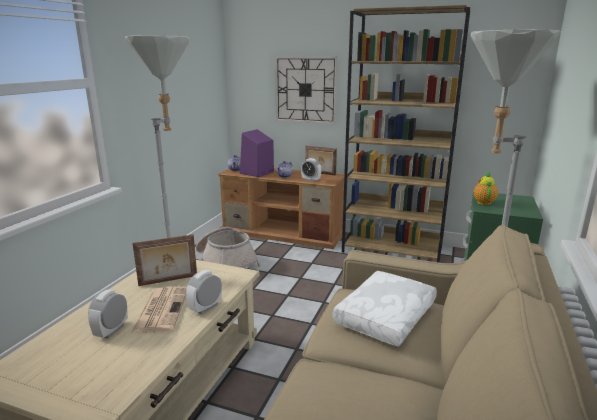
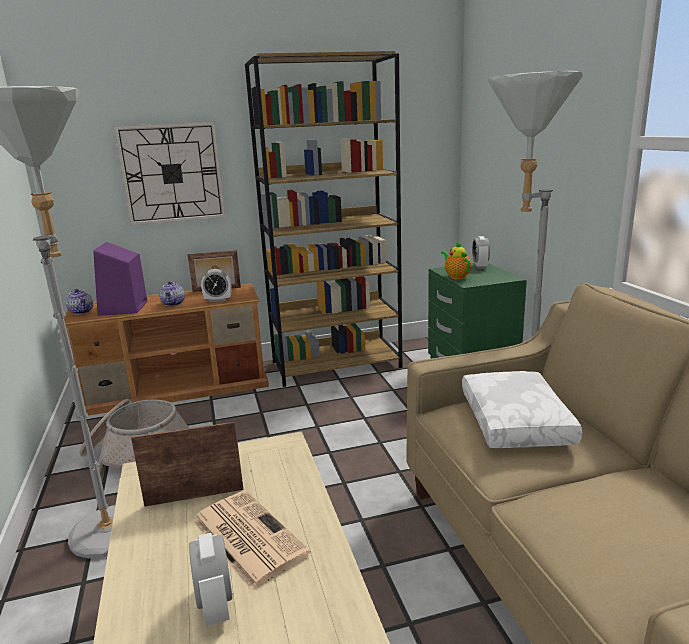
camera: 35 degrees left, 0 degrees up
(168, 281) = (194, 496): picture frame -> picture frame turned 135 degrees counterclockwise
(206, 308) = (306, 505): alarm clock -> alarm clock (480, 267)

